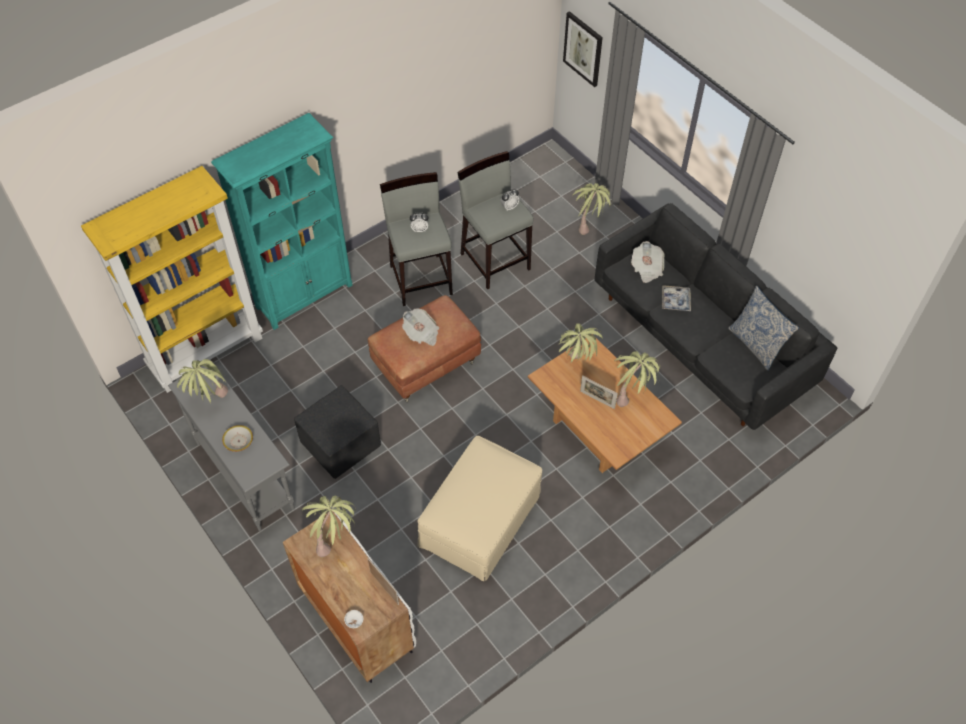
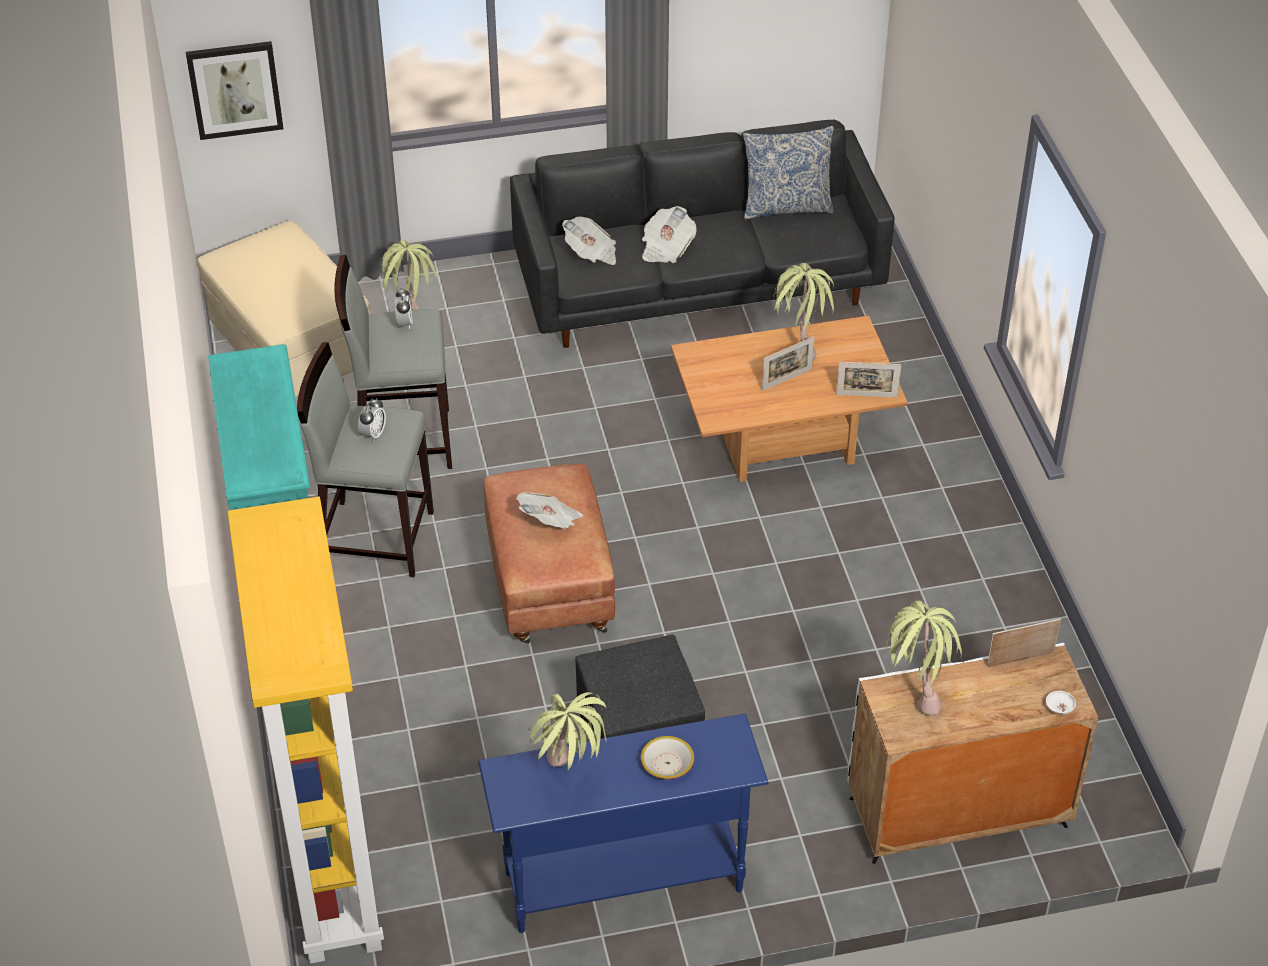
camera: 65 degrees left, 10 degrees down
(245, 474) = (622, 881): grey console table -> blue console table
(481, 520) = (863, 616): beige ottoman -> beige ottoman (291, 341)
(576, 367) = (719, 380): potted plant -> none
(608, 445) = (866, 395): none -> picture frame
(675, 301) = (666, 248): tray -> newspaper

